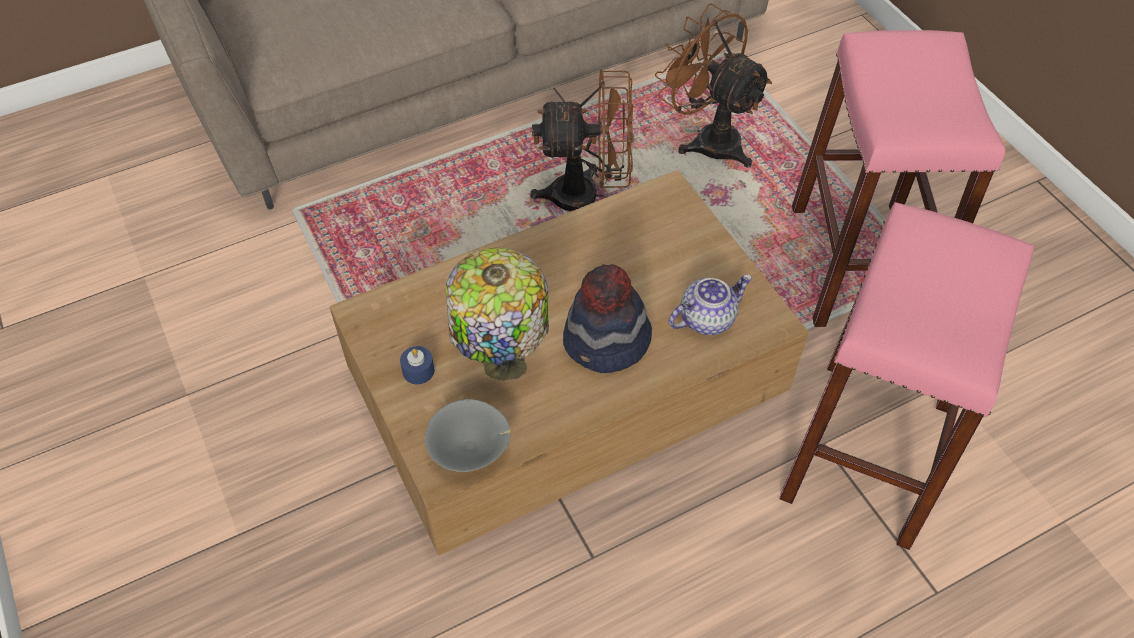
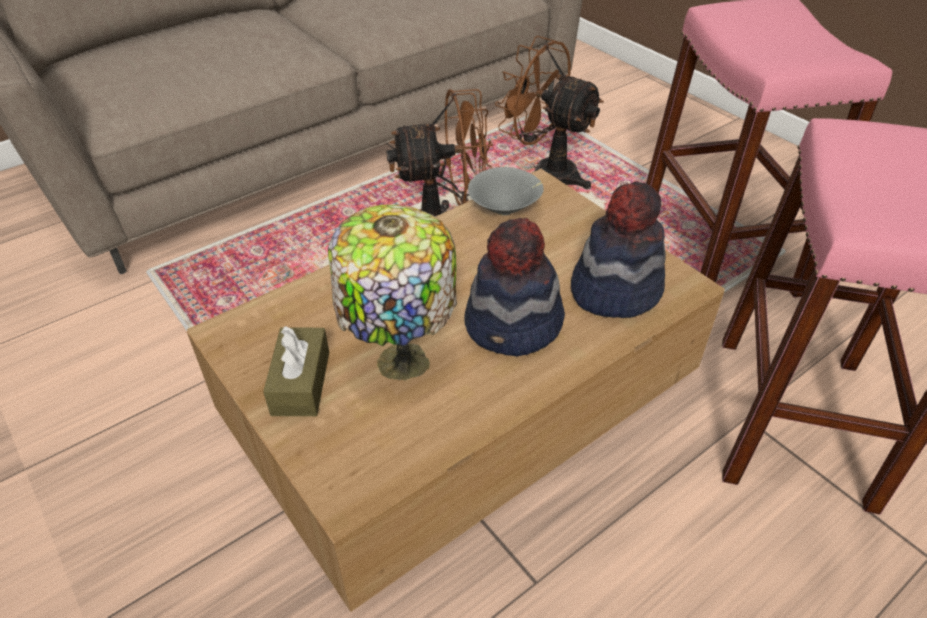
camera: 10 degrees left, 10 degrees down
(418, 371) = (301, 383): blue candle -> brown tissue box
(471, 450) = (380, 463): grey bowl -> grey bowl (506, 210)
(707, 318) = (615, 289): teapot -> hat

